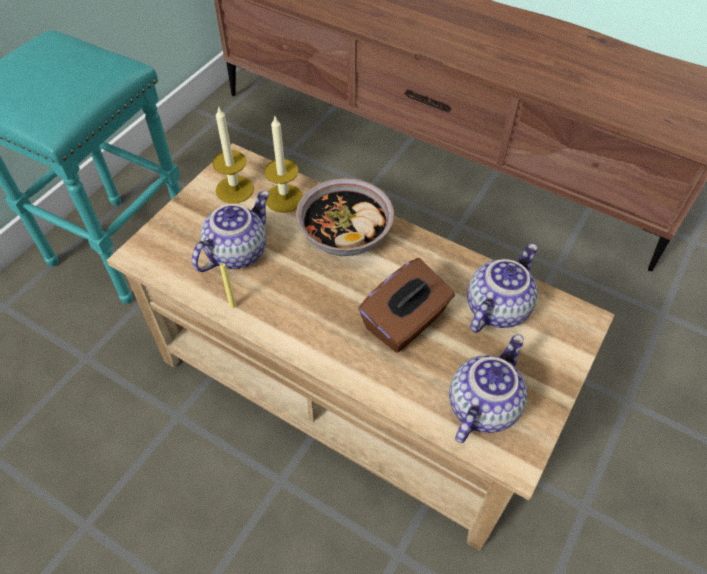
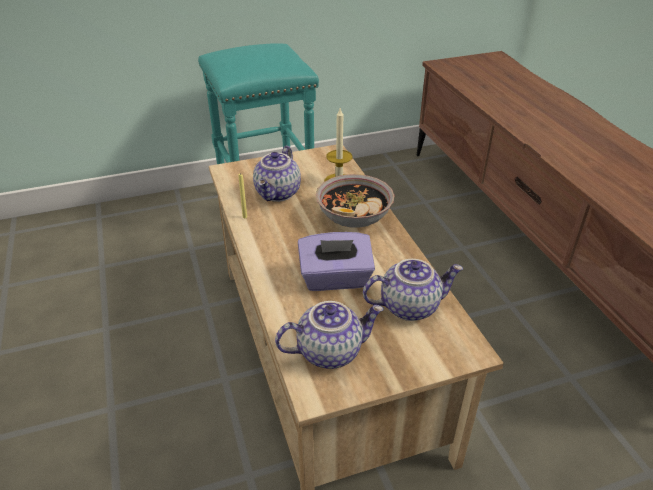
camera: 40 degrees right, 15 degrees down
(234, 189) = (315, 165): candle -> none
(236, 251) = (278, 193): teapot -> teapot turned 120 degrees clockwise
(405, 322) = (335, 279): brown tissue box -> purple tissue box

